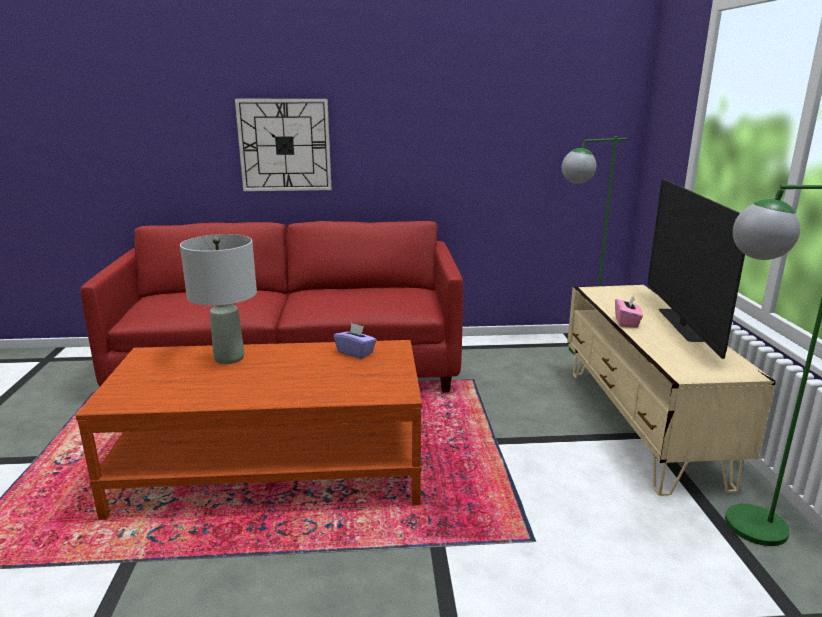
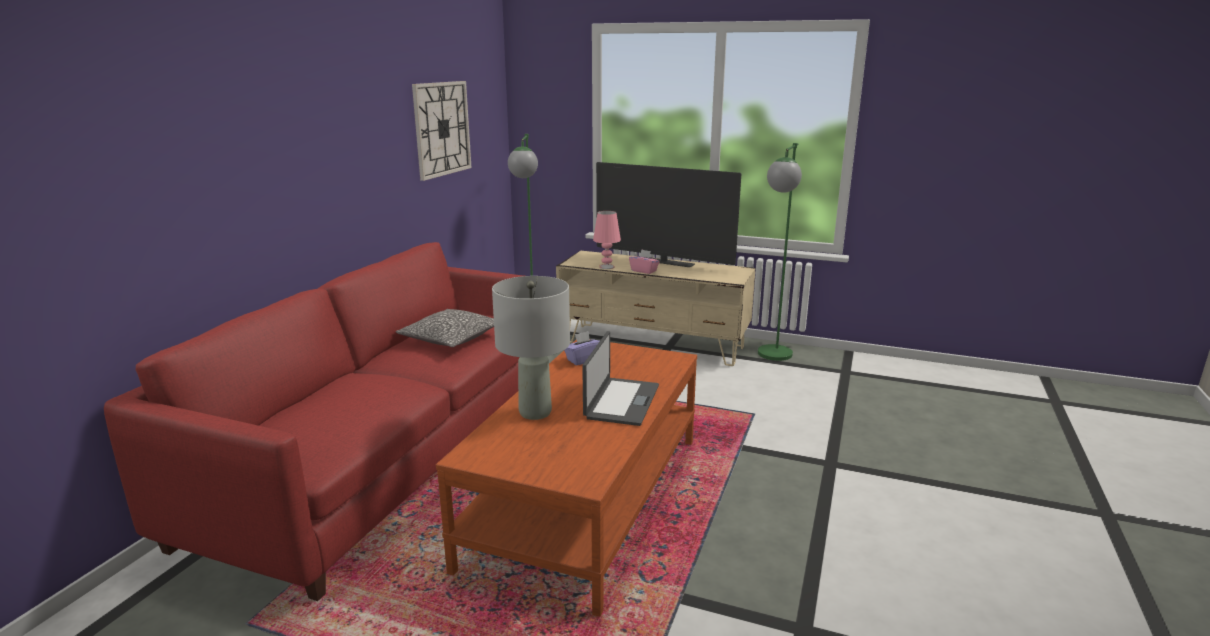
camera: 65 degrees left, 0 degrees up
(268, 387) = (621, 401): none -> laptop
(284, 145) = (274, 188): wall clock -> wall clock (442, 129)
(352, 298) = (451, 338): none -> pillow
(607, 304) = (606, 267): none -> pink table lamp

